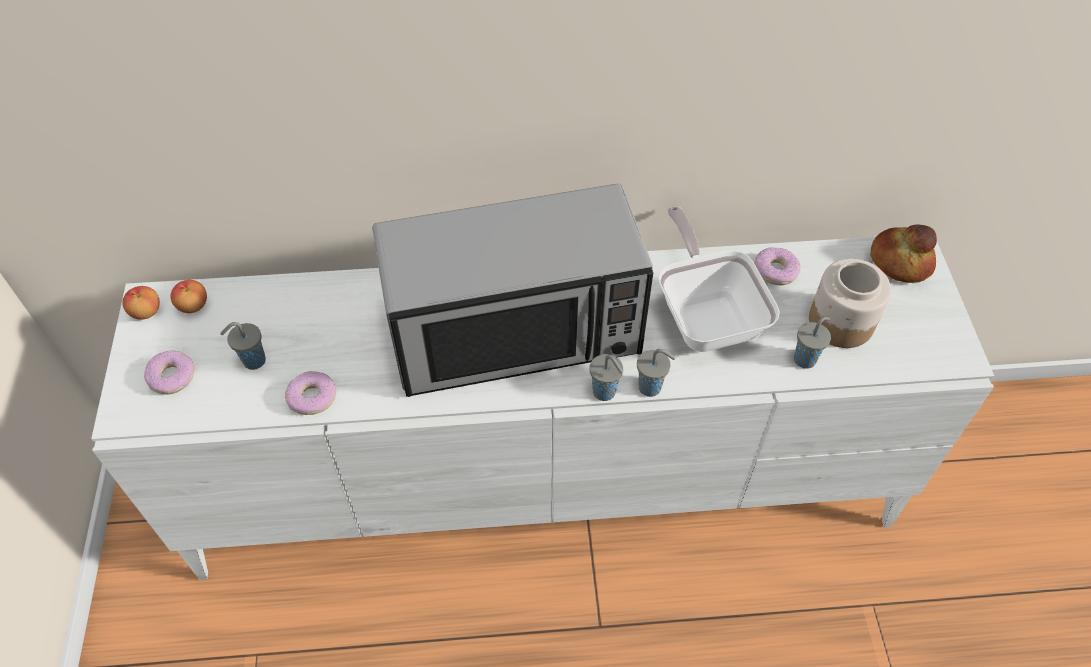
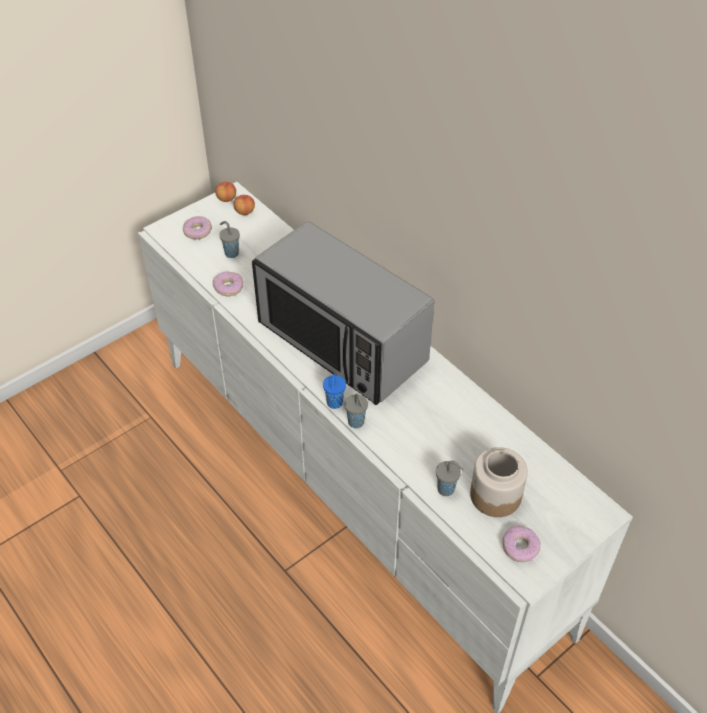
camera: 55 degrees right, 5 degrees down
(605, 393) = (334, 404): grey cup -> blue cup
(706, 315) = (436, 423): frying pan -> none
(775, 271) = (506, 441): donut -> donut (520, 547)
(900, 261) = (583, 507): bread -> none

